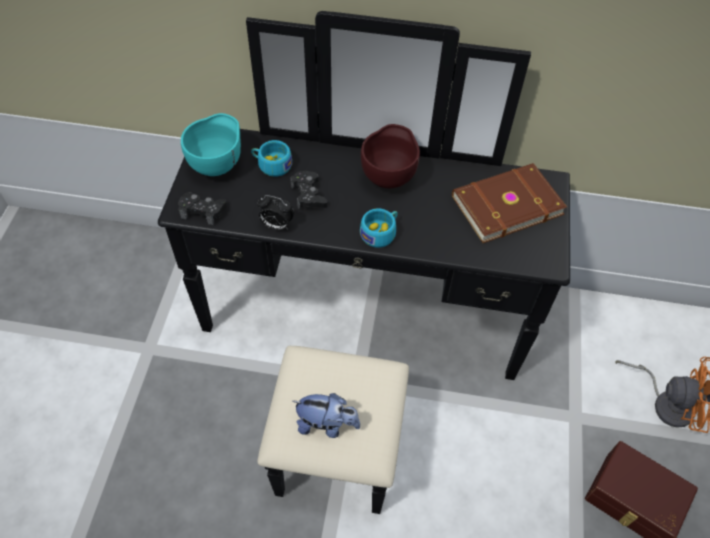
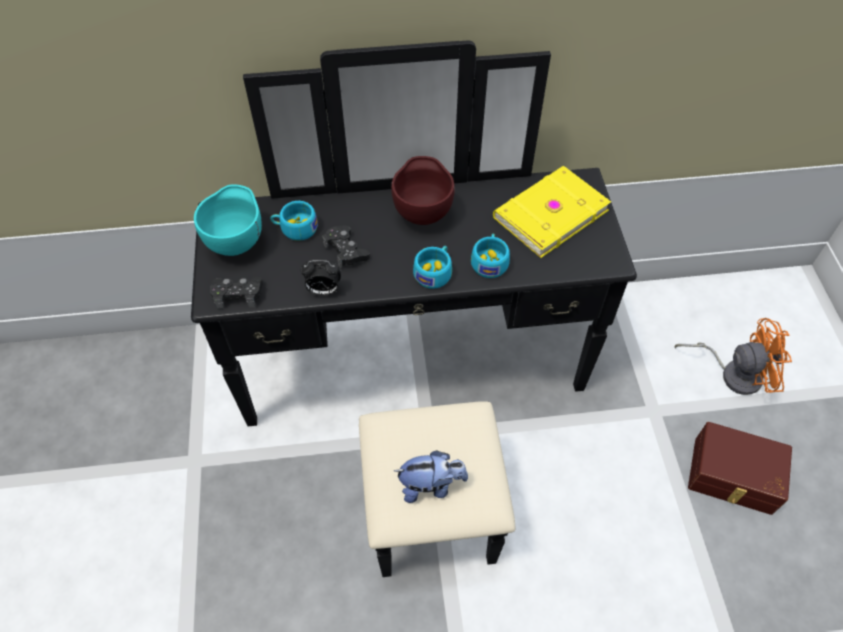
camera: 15 degrees left, 0 degrees up
(434, 235) = (489, 261): none -> turquoise cup
(505, 204) = (548, 213): brown book -> yellow book

